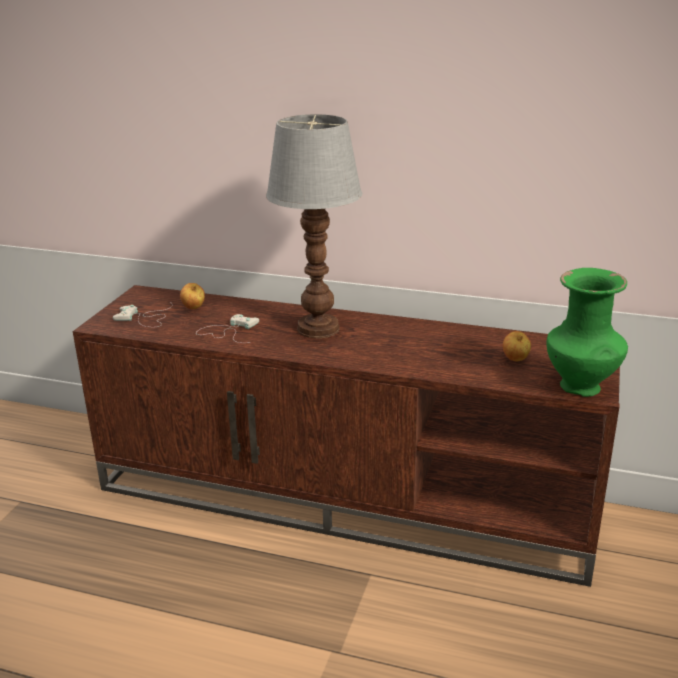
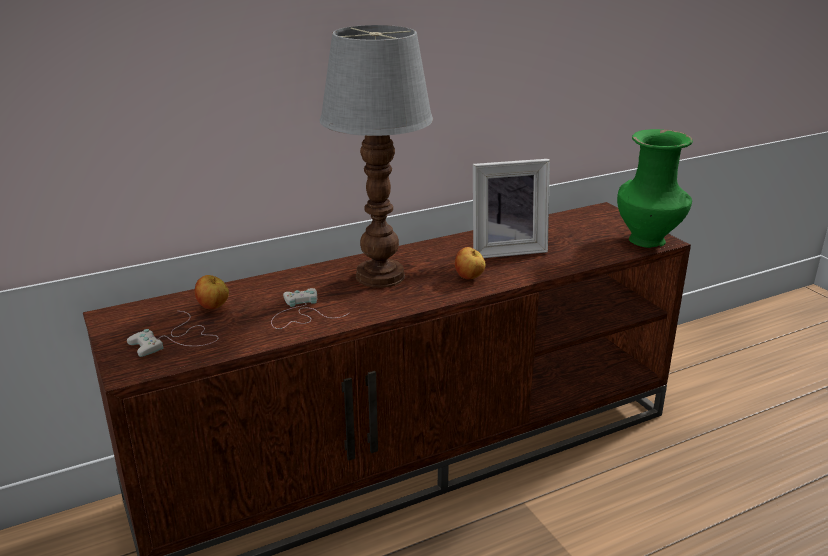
camera: 45 degrees left, 0 degrees up
(443, 345) = (506, 249): none -> picture frame
(515, 360) = (573, 239): apple -> apple (469, 278)

